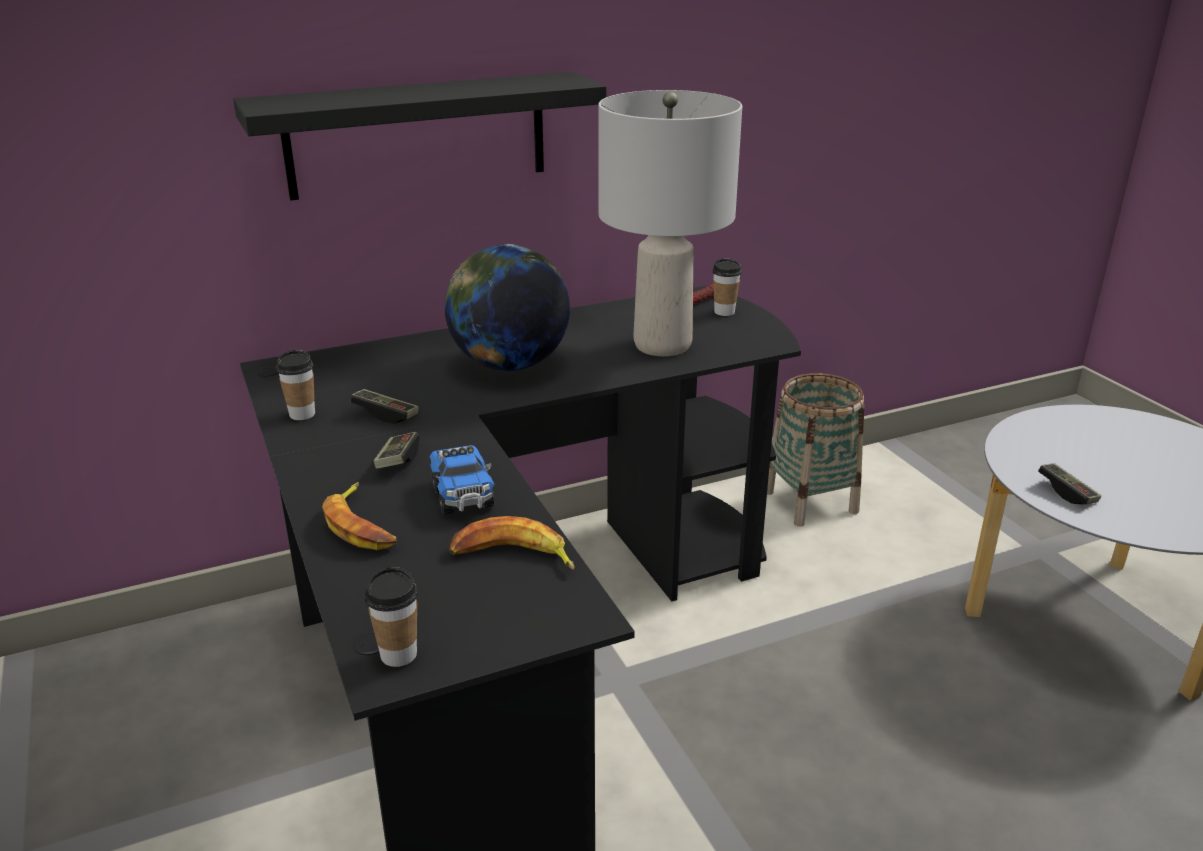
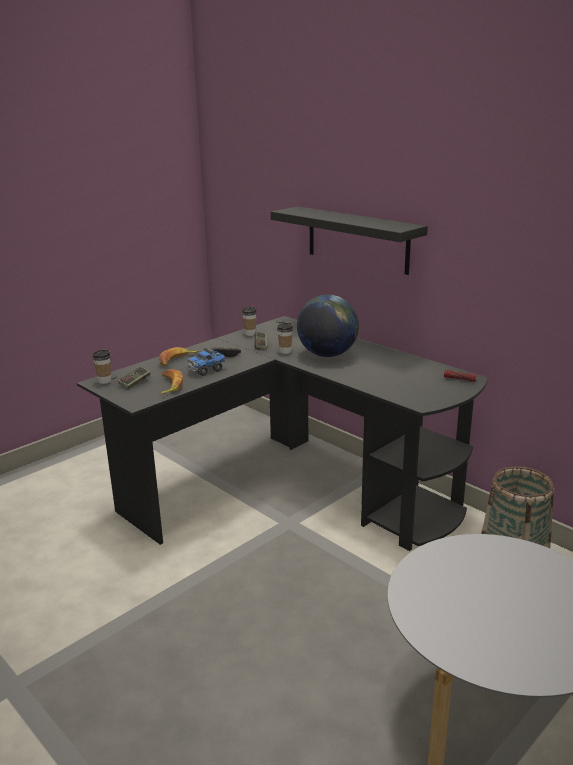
camera: 70 degrees right, 5 degrees down
(663, 345) = (387, 380): grey table lamp -> none
(724, 312) = (452, 387): cup -> cup (285, 351)
(1067, 492) = (435, 569): game controller -> game controller (135, 383)

